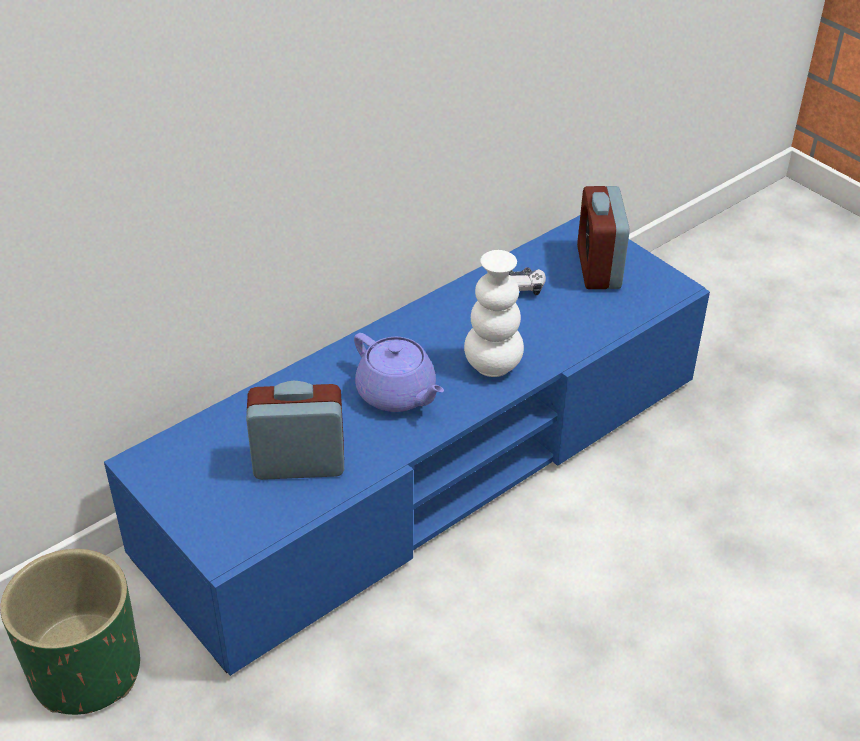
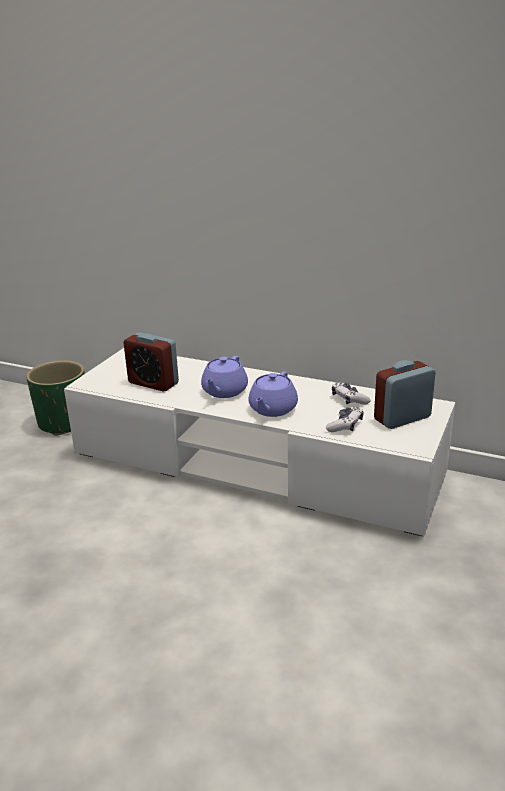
camera: 65 degrees right, 15 degrees down
(299, 463) = (153, 383): alarm clock -> alarm clock turned 150 degrees clockwise
(428, 465) = (254, 465): blue tv stand -> white tv stand
(492, 366) = (272, 409): white vase -> purple teapot
(584, 319) = (345, 425): none -> game controller

